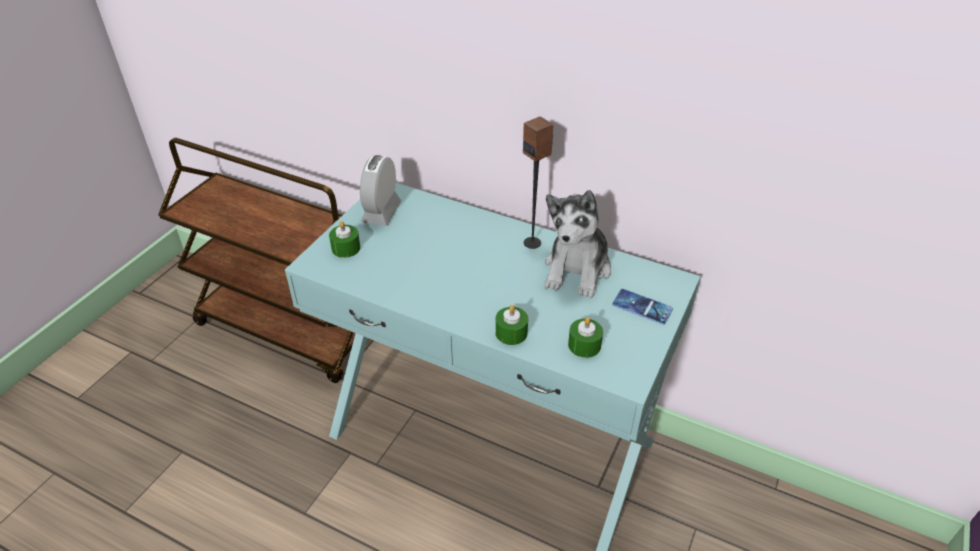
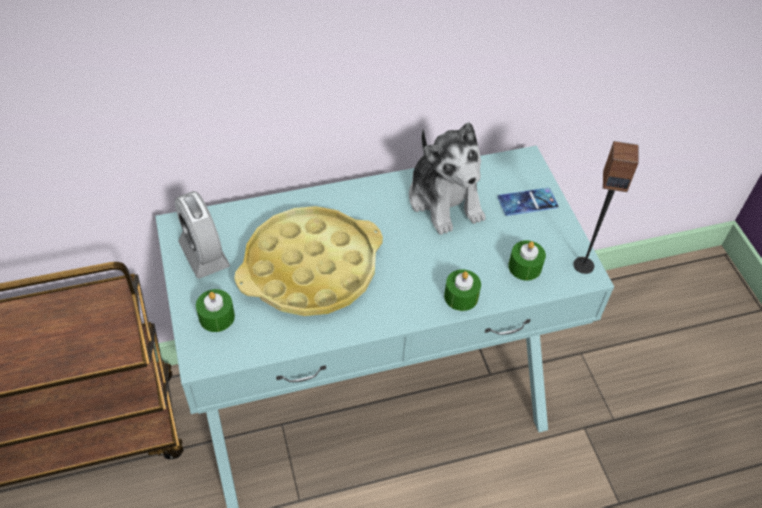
camera: 45 degrees left, 10 degrees up
(433, 256) = (311, 268): none -> yellow tray
(532, 243) = (380, 197): speaker -> speaker (583, 265)

